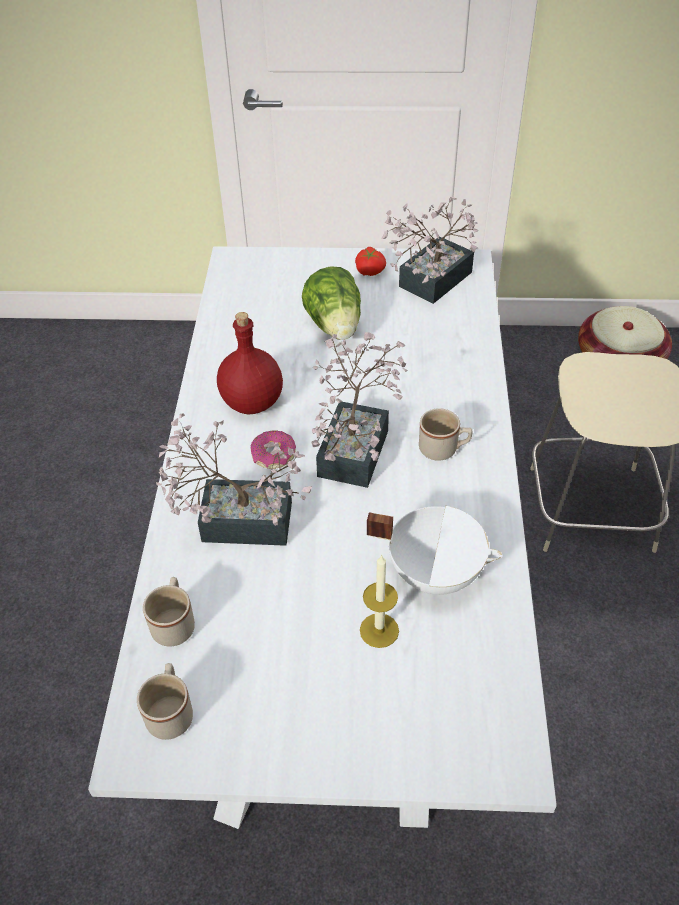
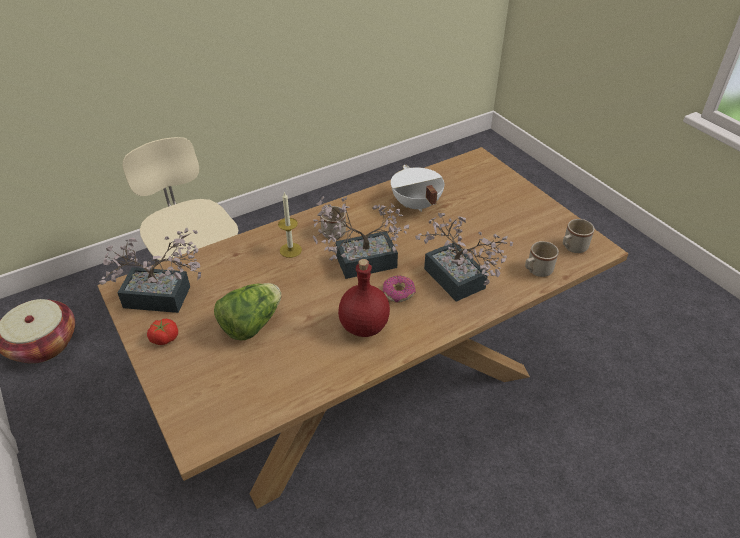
camera: 125 degrees left, 5 degrees down
(340, 610) = (370, 391): white dining table -> brown dining table
(379, 630) = (463, 208): candle -> candle (290, 250)

